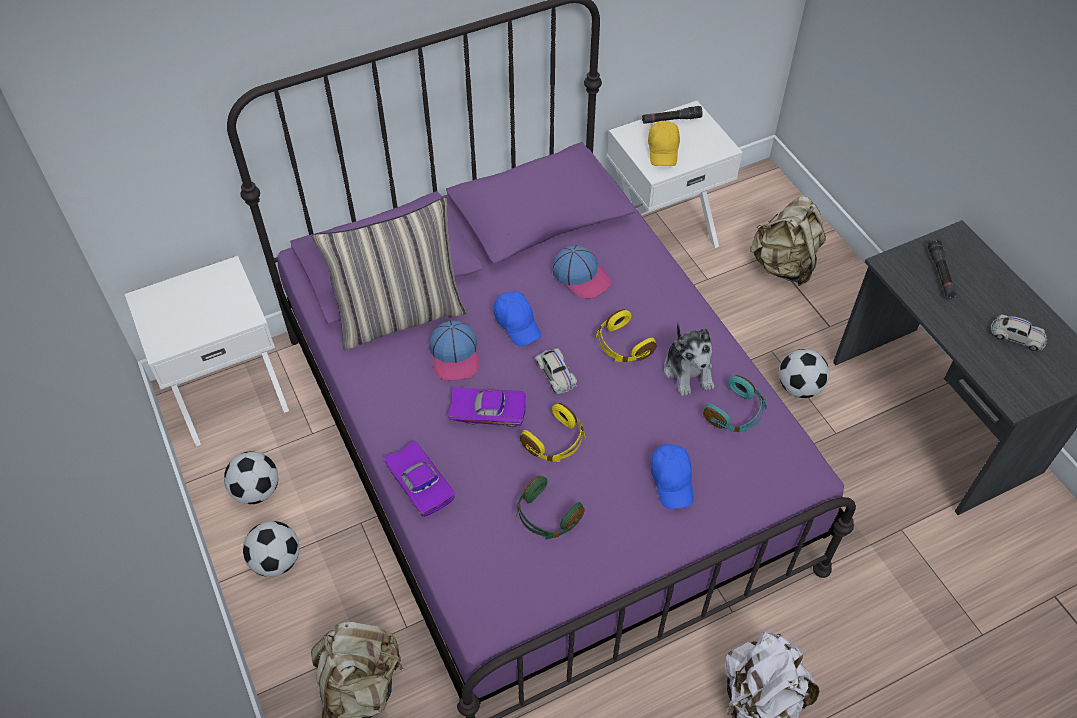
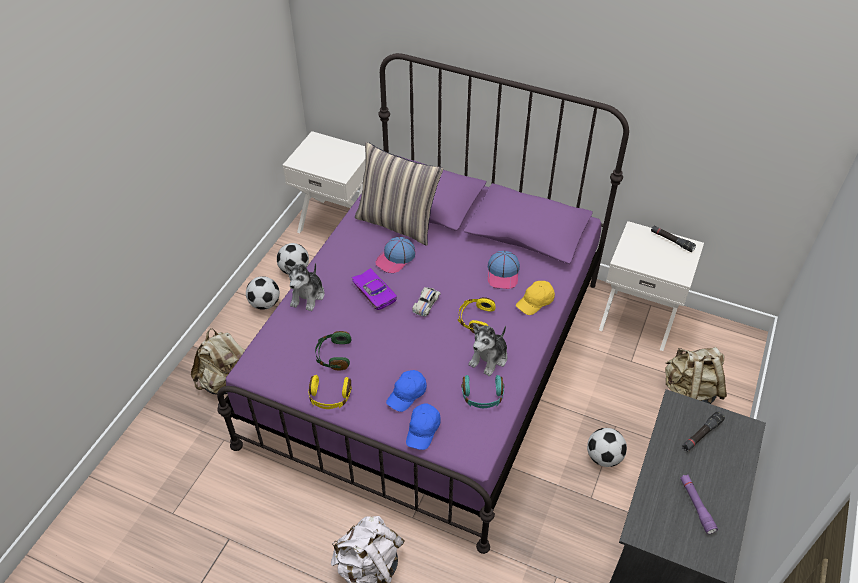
camera: 50 degrees right, 5 degrees down
(422, 482) = (308, 296): purple toy car -> plush toy
(517, 323) = (442, 269): blue cap -> blue cap (423, 430)
(555, 442) = (382, 331): yellow headphones -> yellow headphones (329, 397)
(663, 150) = (643, 252): yellow cap -> yellow cap (535, 302)
(1016, 337) = (696, 506): white toy car -> purple flashlight

